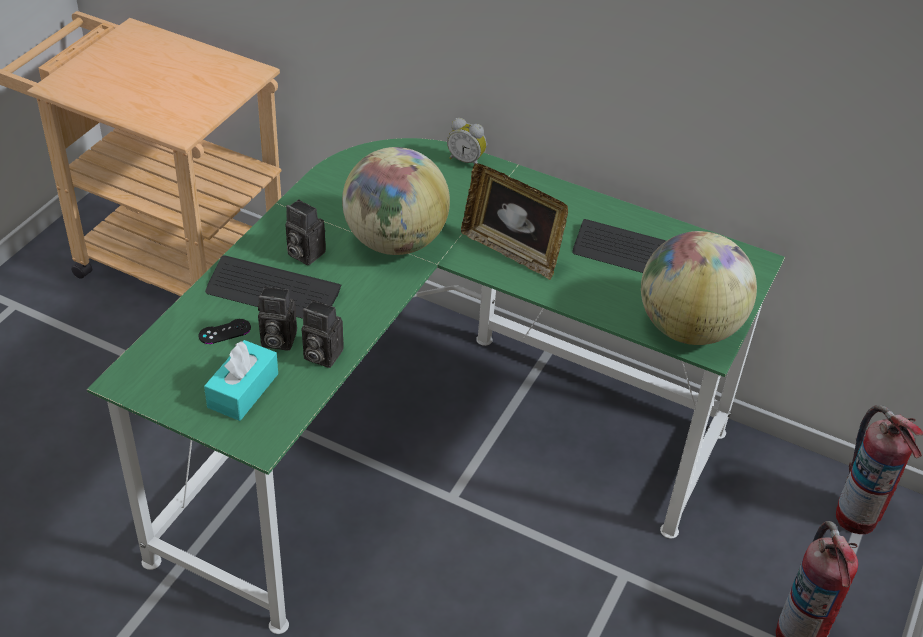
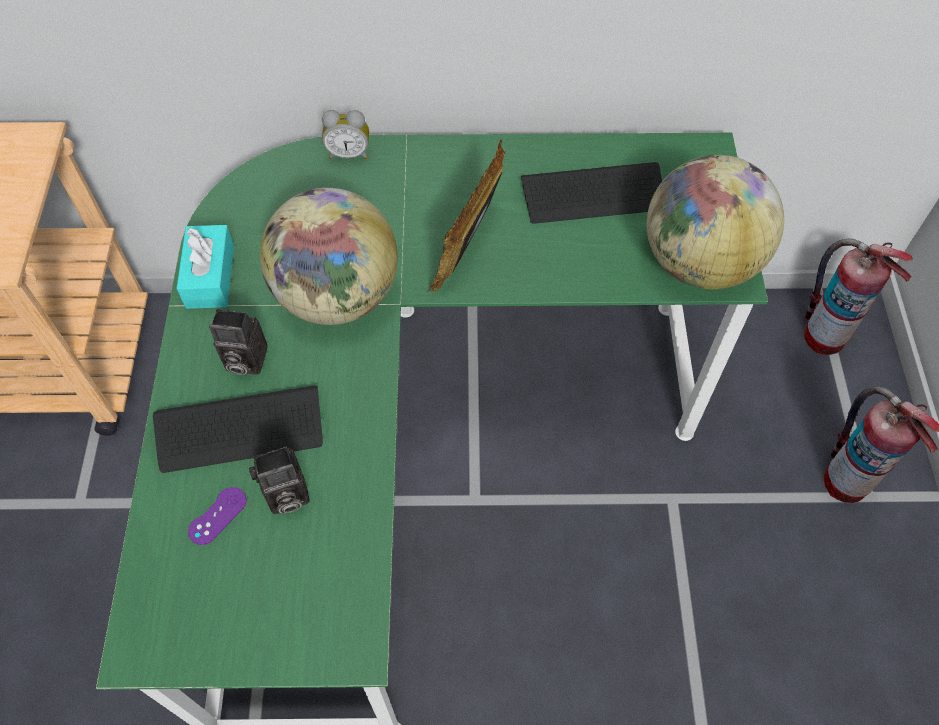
camera: 25 degrees left, 15 degrees up
(224, 332) = (217, 515): black game controller -> purple game controller
(243, 390) = (289, 587): turquoise tissue box -> turquoise tissue box (210, 276)
(320, 355) = (347, 491): camera -> none
(511, 251) = (468, 249): picture frame -> picture frame turned 105 degrees clockwise

